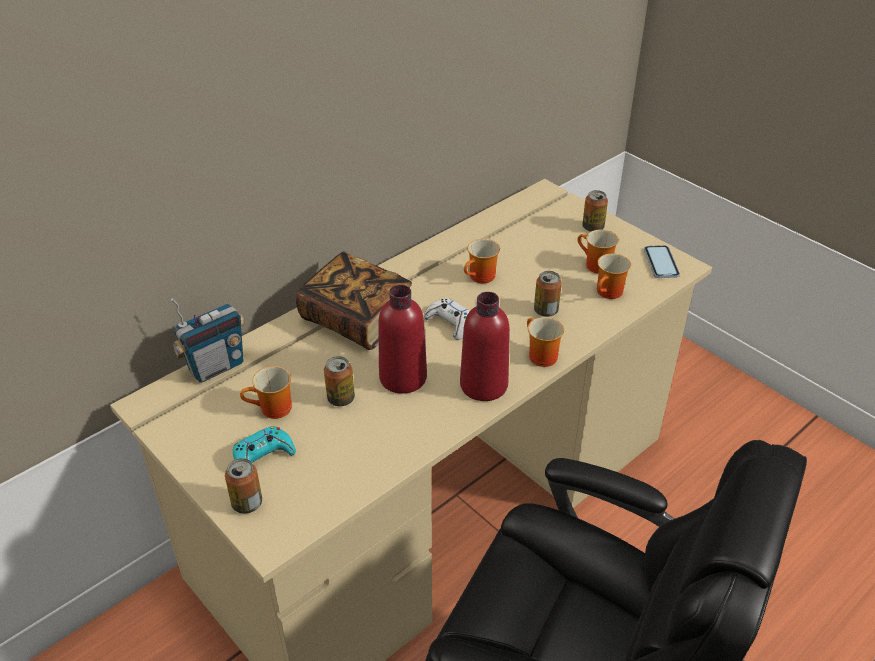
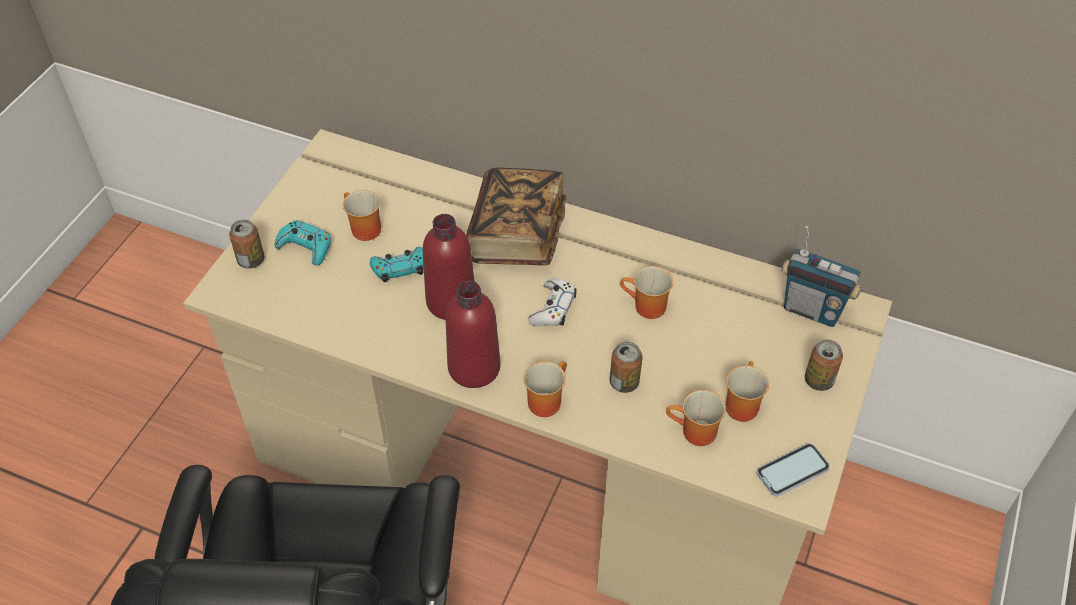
camera: 65 degrees right, 10 degrees up
(216, 367) = (396, 169): radio -> radio (812, 309)
(341, 399) = (399, 268): can -> turquoise game controller

